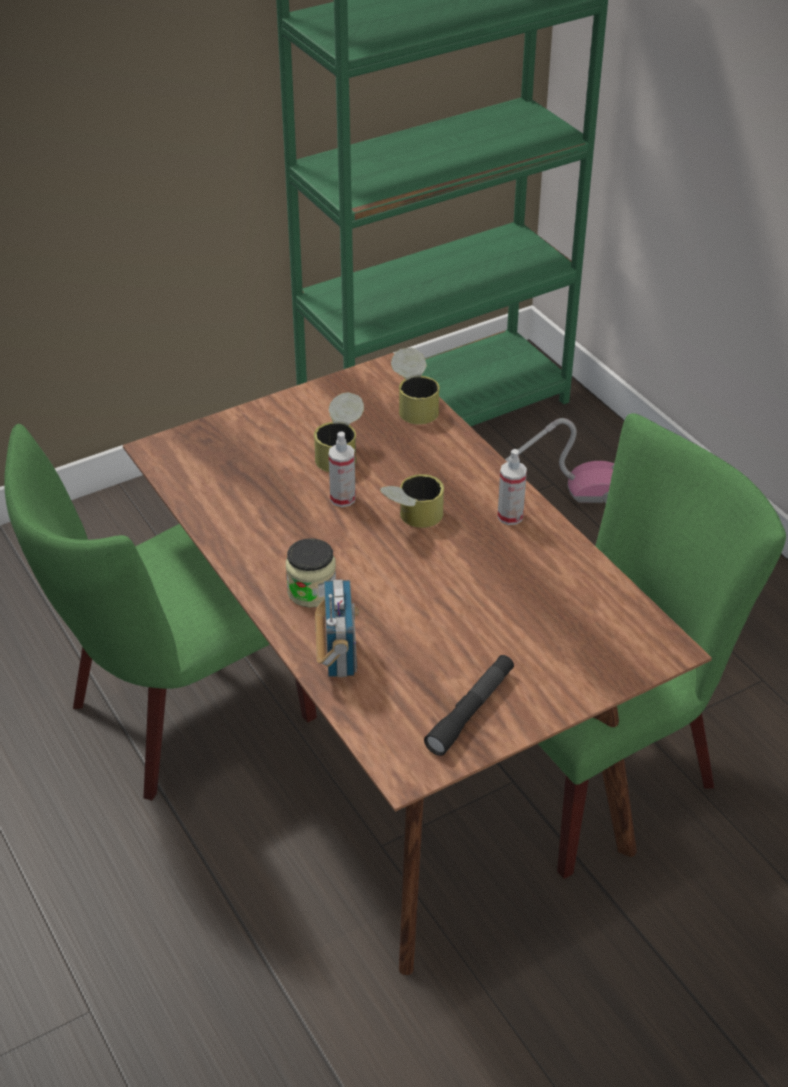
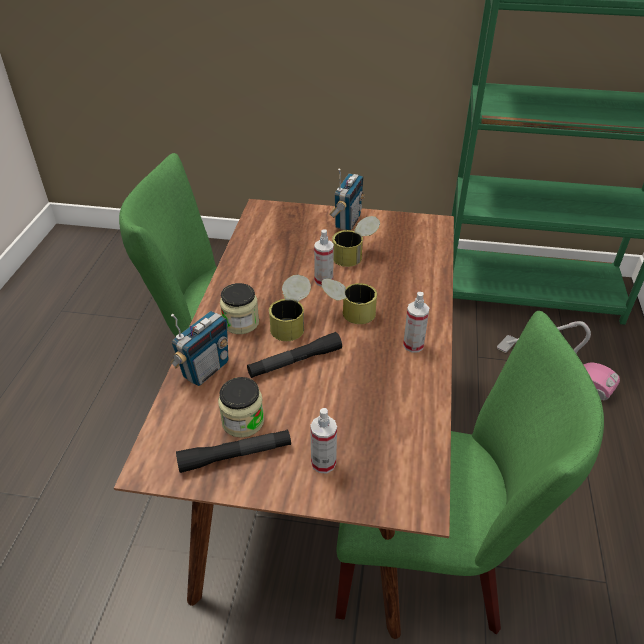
camera: 40 degrees right, 0 degrees up
(283, 416) = (347, 221): none -> radio
(415, 405) = (431, 250): can -> can (291, 323)
(418, 597) = (295, 361): none -> black flashlight
(439, 679) = (243, 421): none -> jar
(554, 667) = (323, 463): none -> spray bottle

